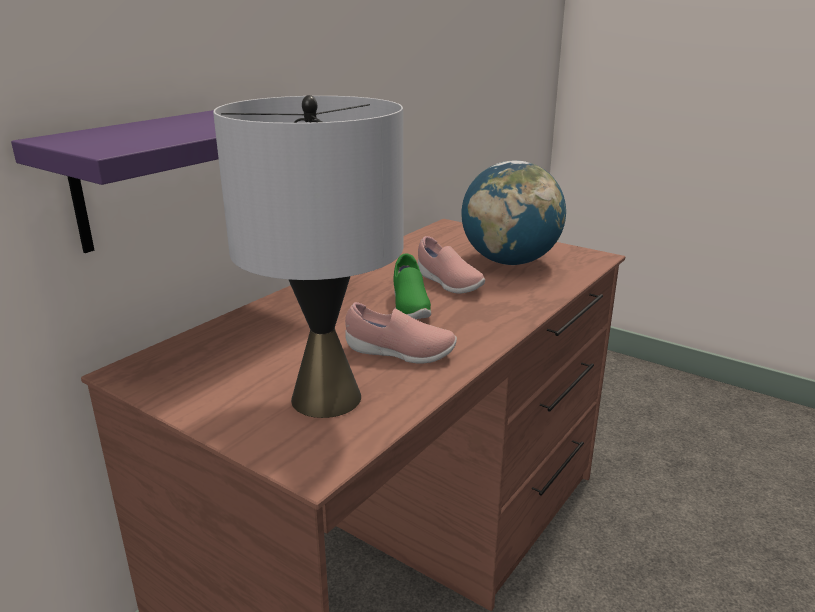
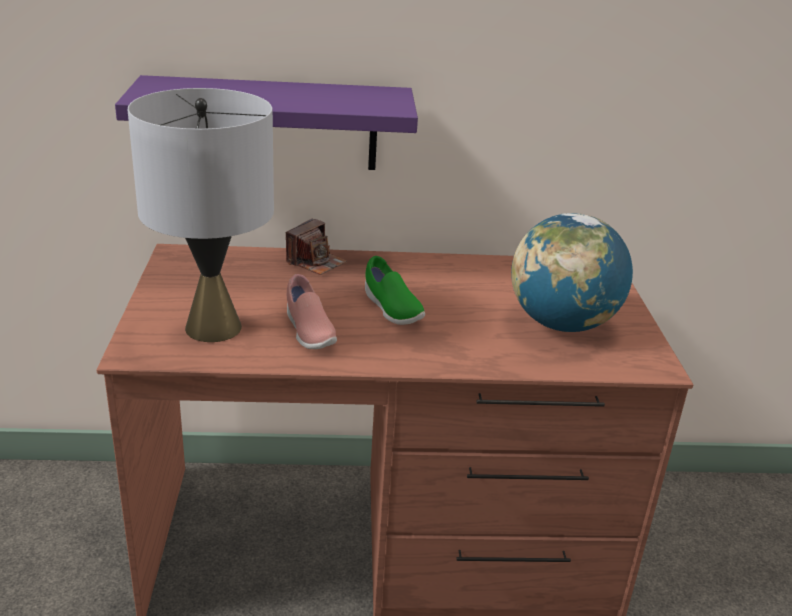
camera: 50 degrees right, 5 degrees up
(277, 310) = (316, 262): none -> camera
(409, 307) = (391, 309): green shoe -> green shoe turned 75 degrees counterclockwise
(448, 283) = (464, 310): pink shoe -> none

